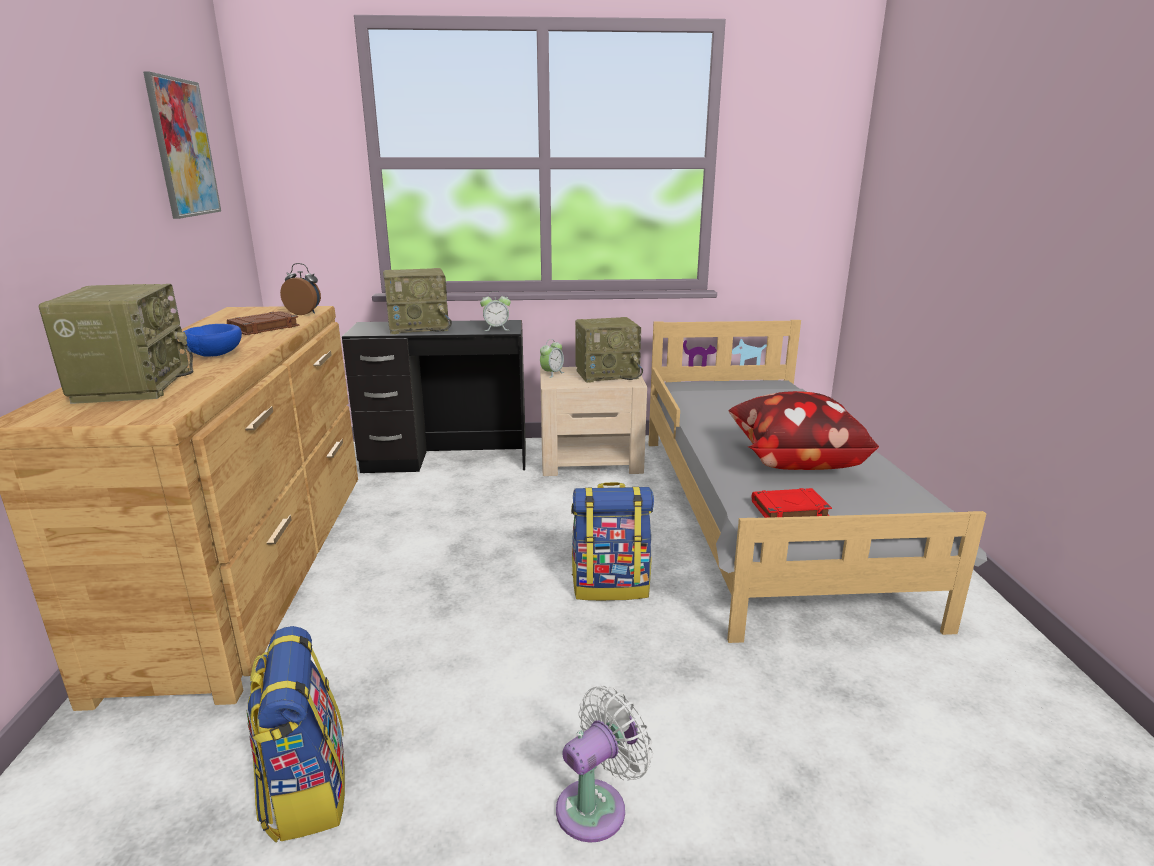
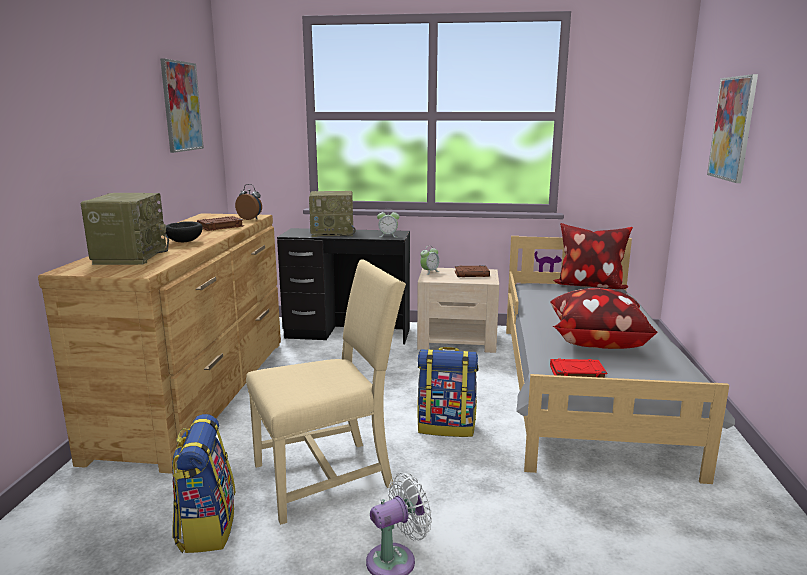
camera: 10 degrees right, 5 degrees down
(214, 355) = (184, 241): blue bowl -> black bowl
(468, 681) = (328, 476): none -> beige chair
(607, 374) = (472, 274): radio -> brown book
(752, 382) = (589, 286): none -> pillow
(944, 178) = (732, 128): none -> picture

